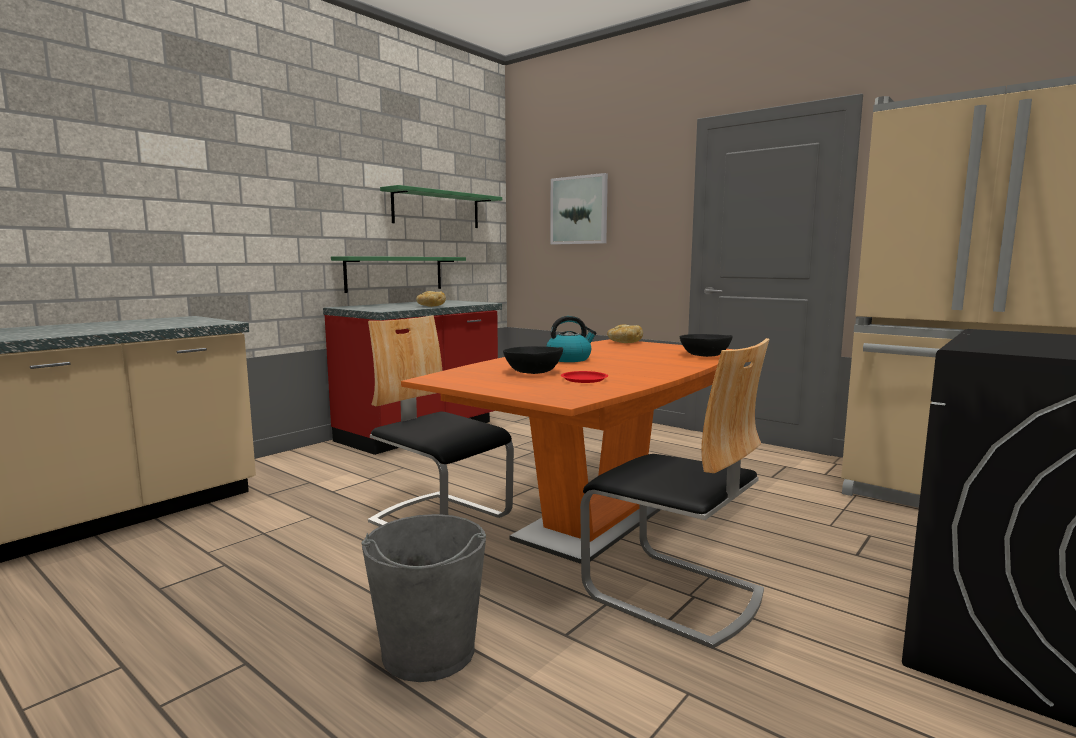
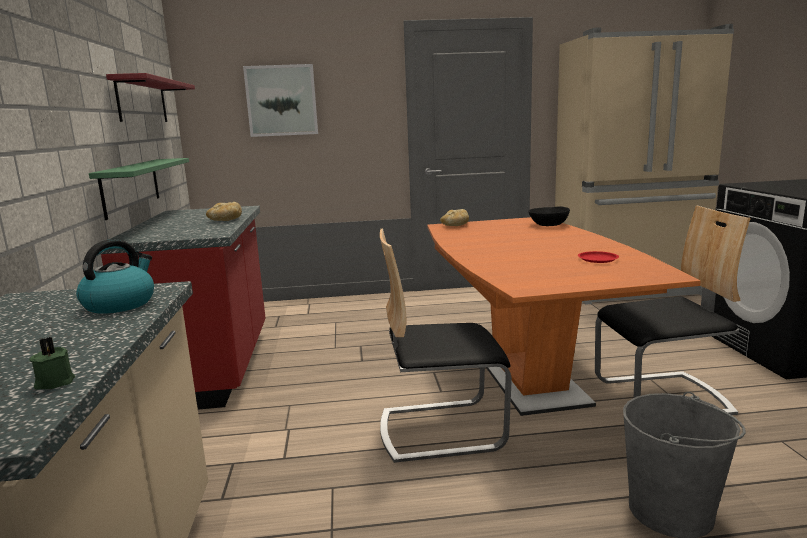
camera: 45 degrees left, 5 degrees up
(46, 335) = (54, 382): none -> green candle
(436, 209) = (142, 101): green shelf -> red shelf
(532, 372) = (543, 263): black bowl -> none
(569, 359) = (502, 247): kettle -> kettle (120, 304)

